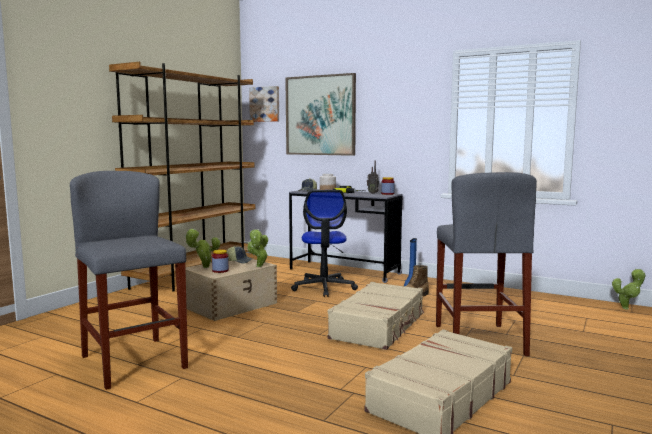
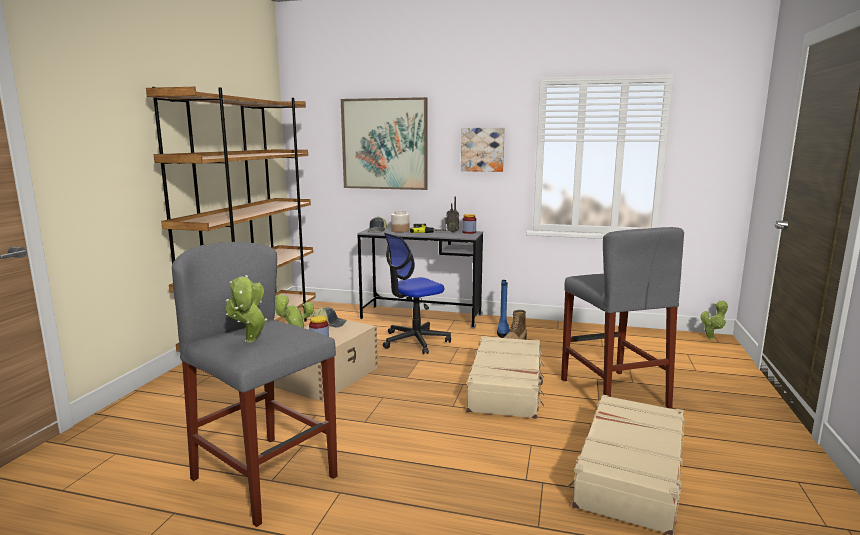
camera: 15 degrees left, 5 degrees up
(258, 267) = (359, 331): potted plant -> potted plant (250, 342)
(265, 104) = (314, 129): picture -> picture (482, 149)
(324, 288) = (415, 341): office chair -> office chair turned 75 degrees clockwise

